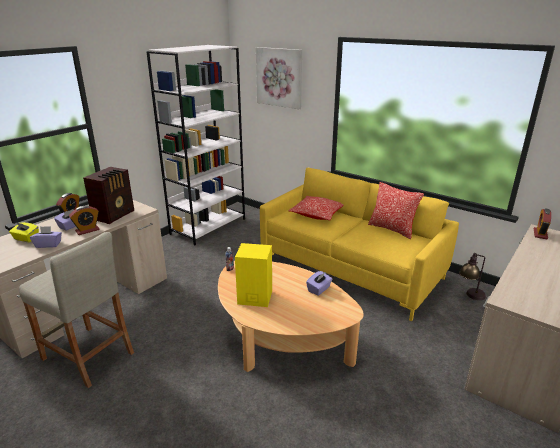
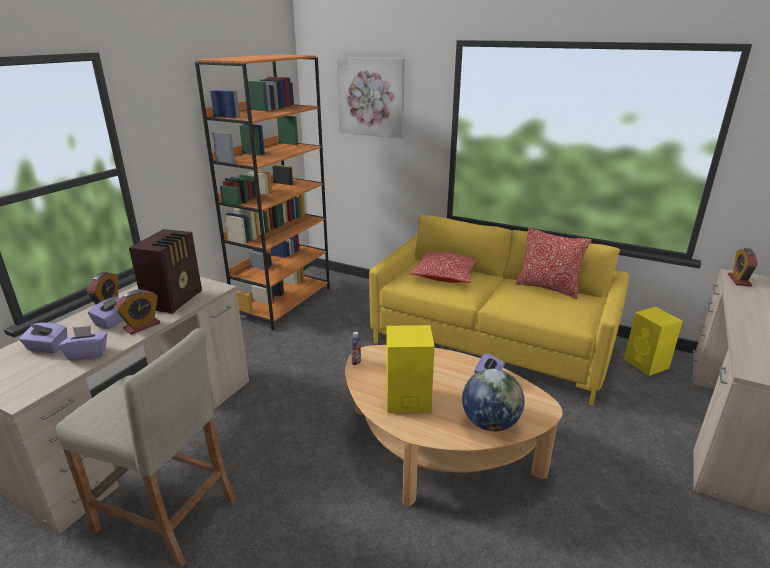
camera: 10 degrees left, 0 degrees up
(26, 238) = (47, 347): yellow tissue box -> purple tissue box
(208, 226) = (283, 302): white bookcase -> orange bookcase
(305, 319) = (490, 423): none -> globe
(470, 296) = (647, 364): table lamp -> yellow speaker

